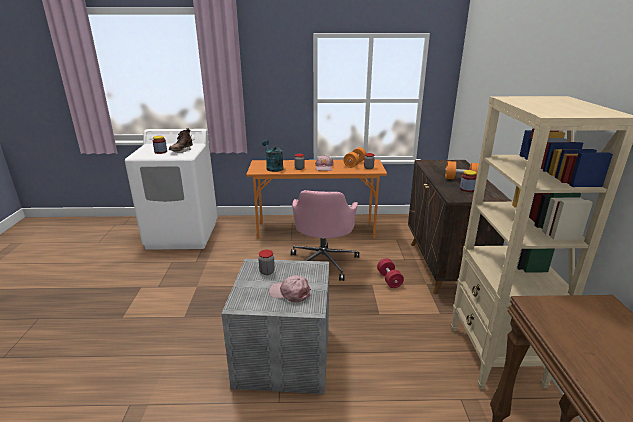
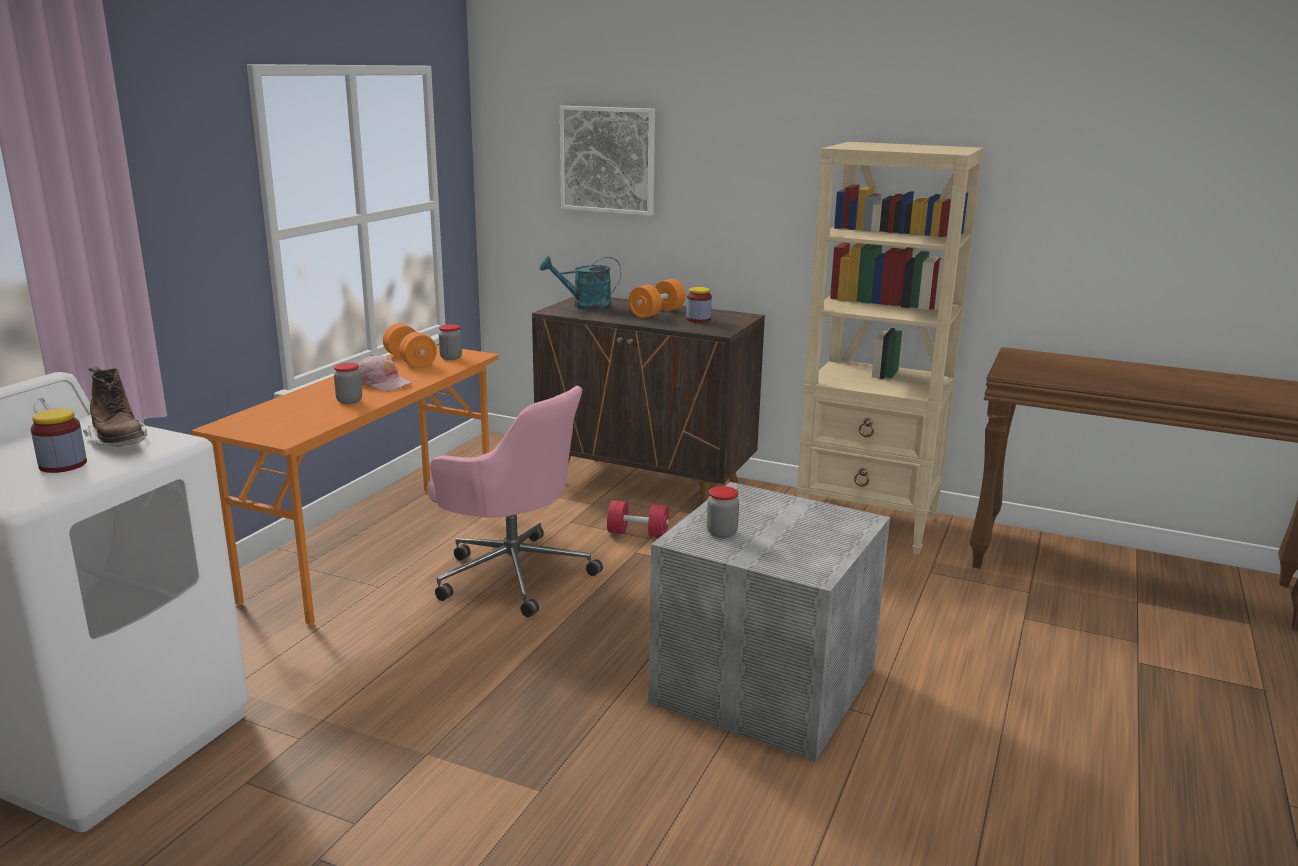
camera: 65 degrees left, 5 degrees down
(273, 167) = (294, 419): turquoise watering can -> turquoise watering can (585, 306)
(290, 293) = (806, 527): pink cap -> none
(488, 89) = (608, 160): none -> picture

